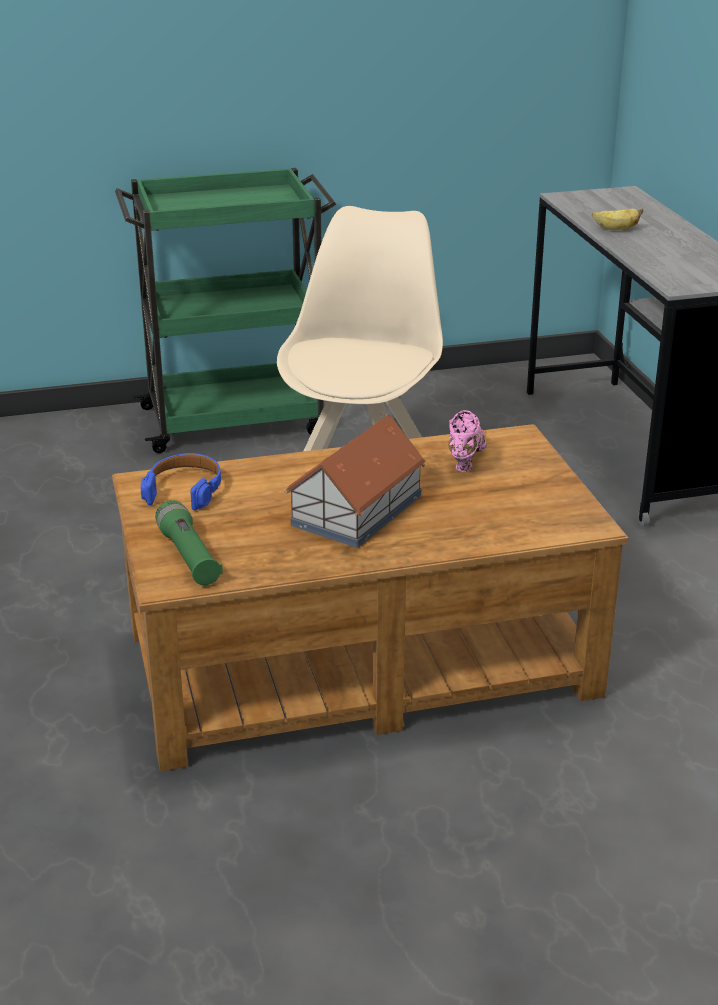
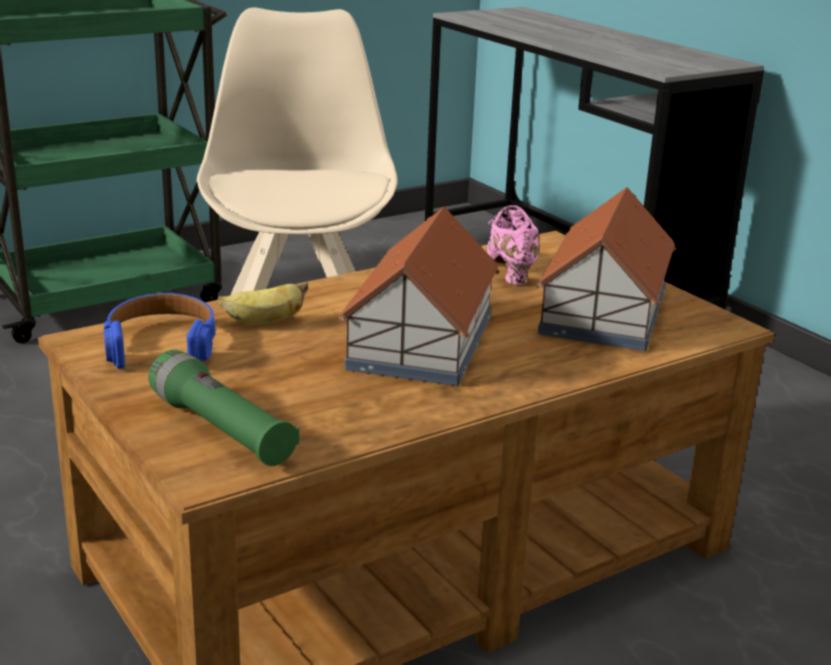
camera: 20 degrees left, 5 degrees down
(510, 502) = (605, 310): none -> toy house
(615, 229) = (544, 34): banana -> banana (264, 322)

